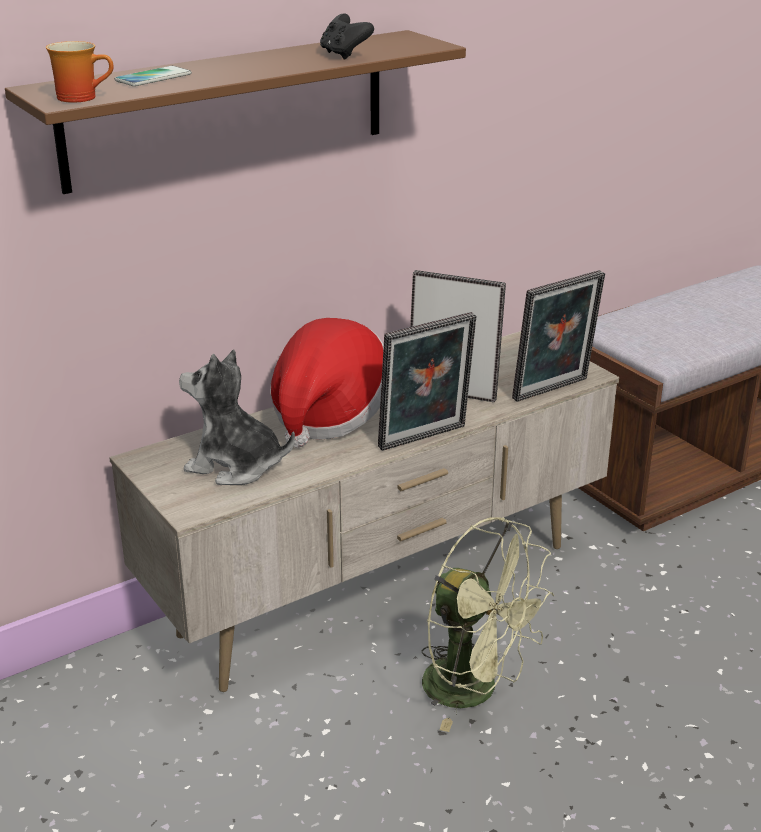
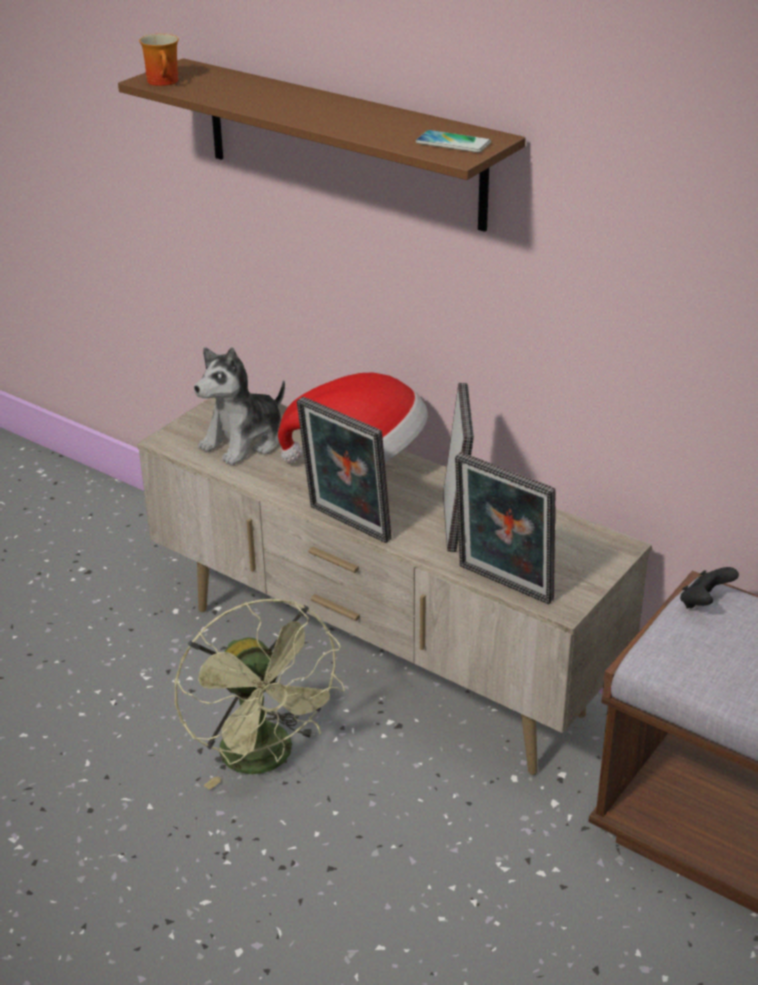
camera: 70 degrees right, 5 degrees up
(153, 78) = (240, 88): phone -> phone (453, 143)
(235, 466) = (244, 441): plush toy -> plush toy turned 135 degrees counterclockwise
(344, 55) = (380, 130): black game controller -> black game controller (704, 603)
(475, 690) = (266, 759): green fan -> green fan turned 45 degrees counterclockwise

